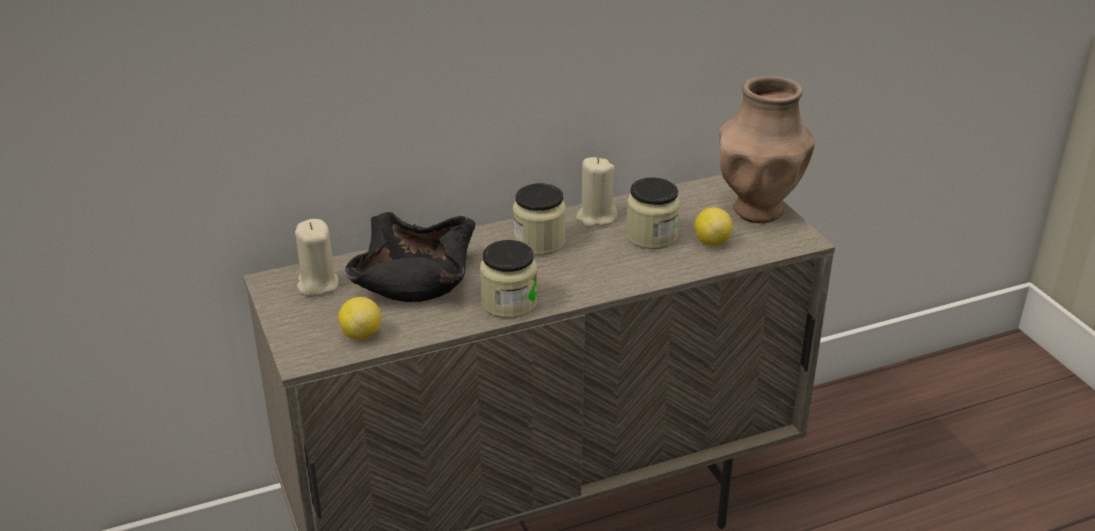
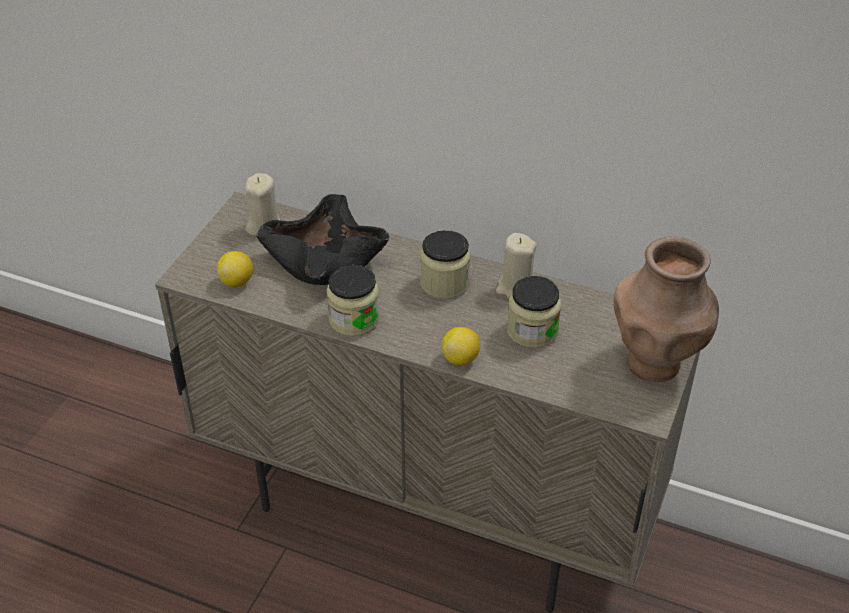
camera: 45 degrees right, 10 degrees up
(711, 241) = (570, 366): lemon -> lemon (460, 358)

